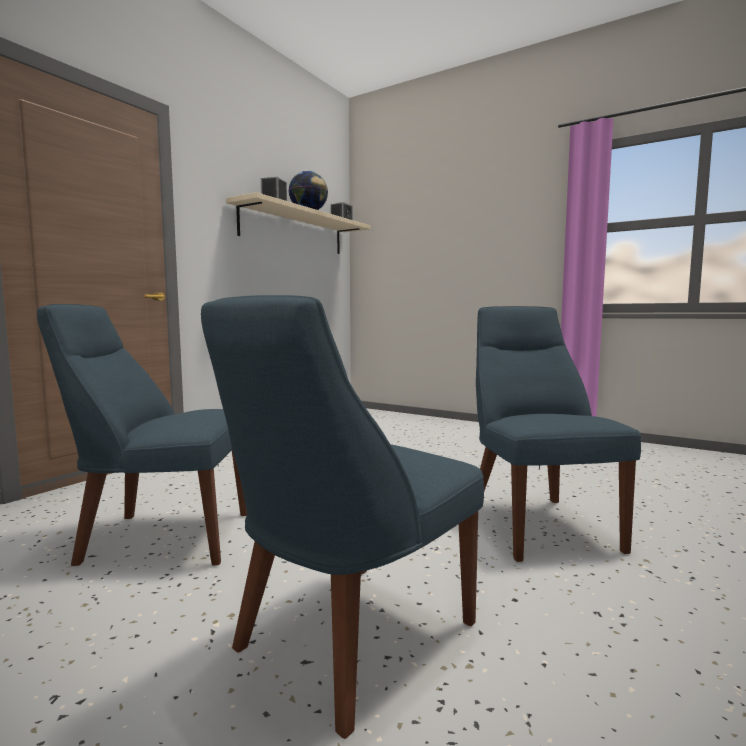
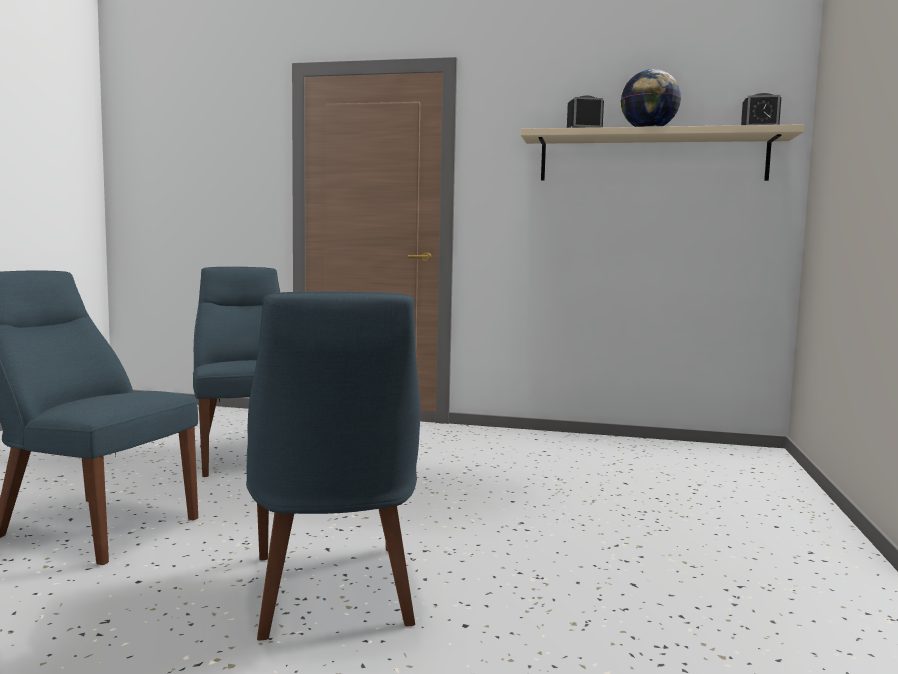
camera: 70 degrees right, 0 degrees up
(537, 523) = (332, 593): blue chair -> blue chair turned 105 degrees clockwise

